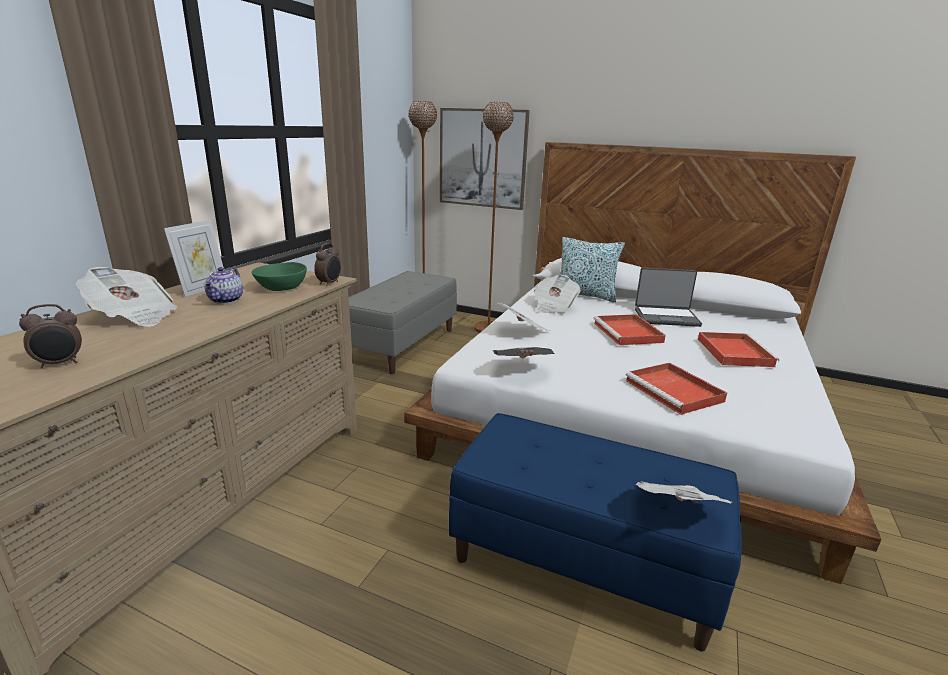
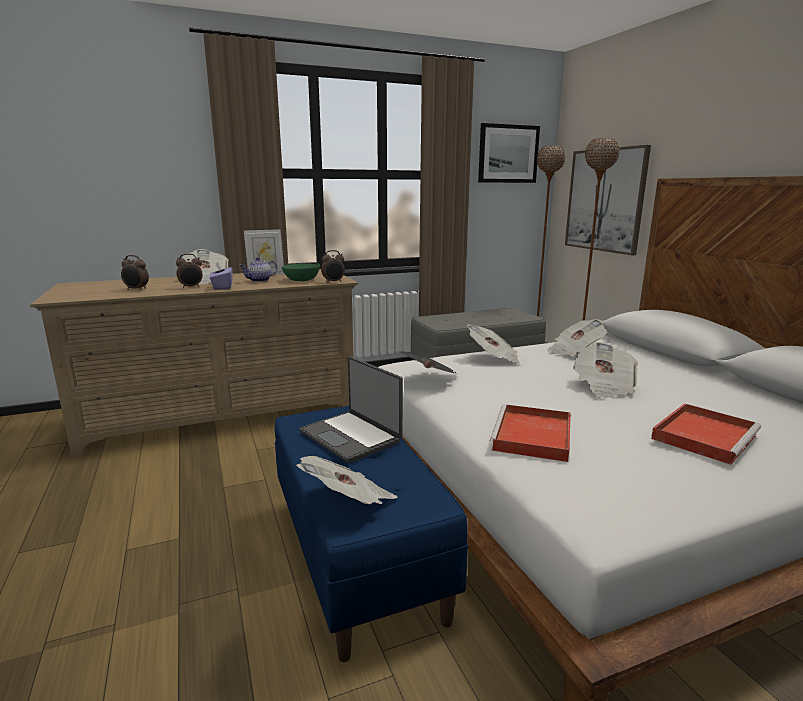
camera: 45 degrees right, 5 degrees down
(155, 335) = (191, 287): none -> alarm clock
(206, 323) = (222, 287): none -> purple tissue box
(382, 107) = (508, 154): none -> picture
(585, 295) = (639, 352): pillow -> none
(628, 333) = (603, 386): red tray -> newspaper
(666, 317) = (698, 389): laptop -> laptop (352, 437)

